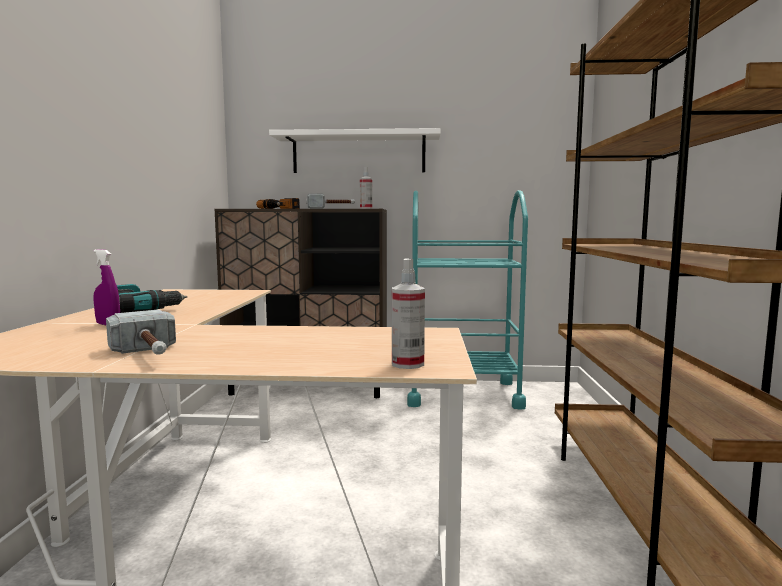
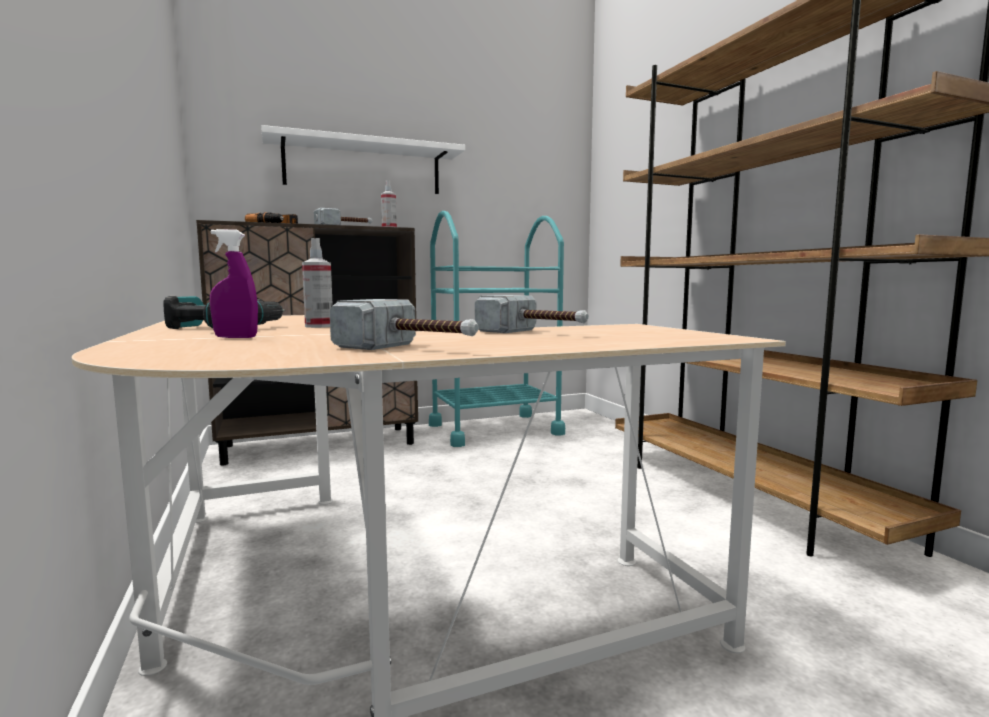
camera: 25 degrees left, 0 degrees up
(309, 337) = (534, 332): none -> hammer
(407, 364) = (700, 338): spray bottle -> spray bottle (319, 326)

